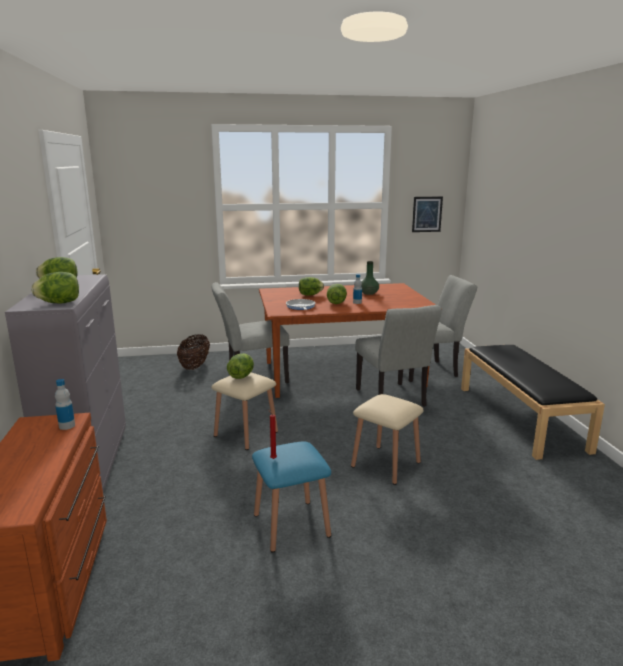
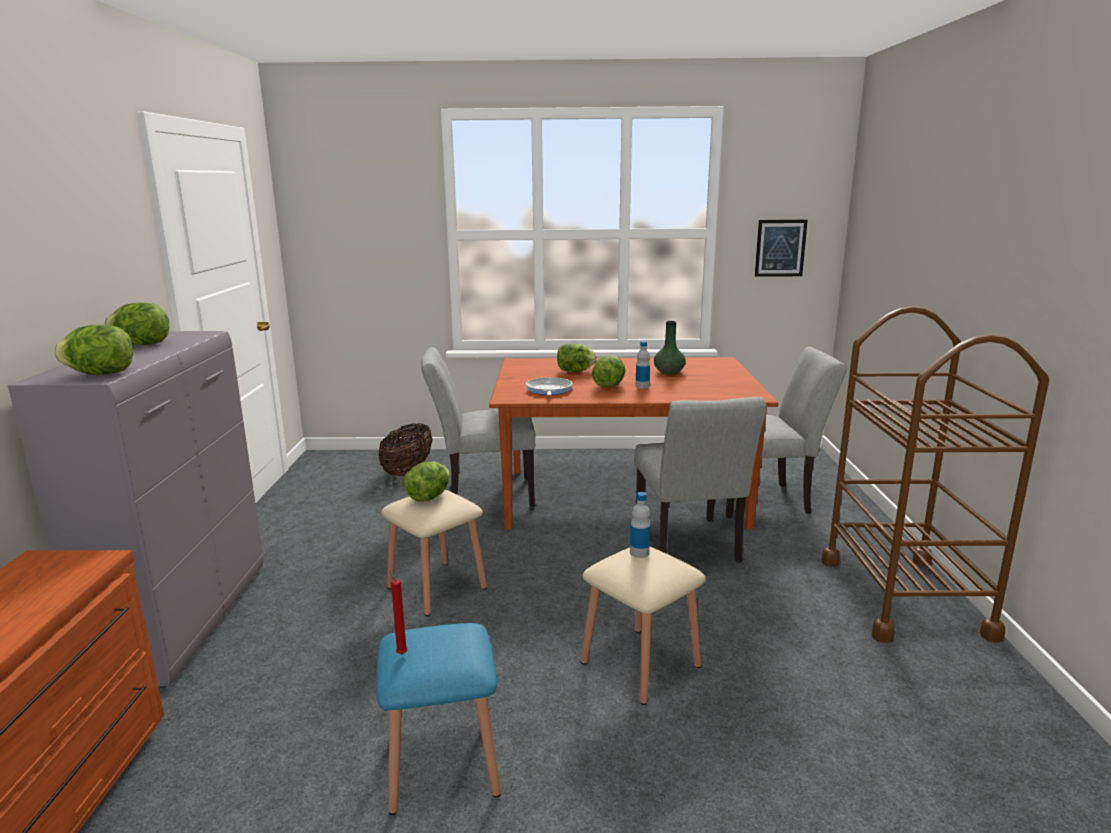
camera: 10 degrees right, 0 degrees up
(67, 426) = (80, 572): bottle -> bottle (639, 553)
(521, 417) = (903, 597): black bench -> brown cart

